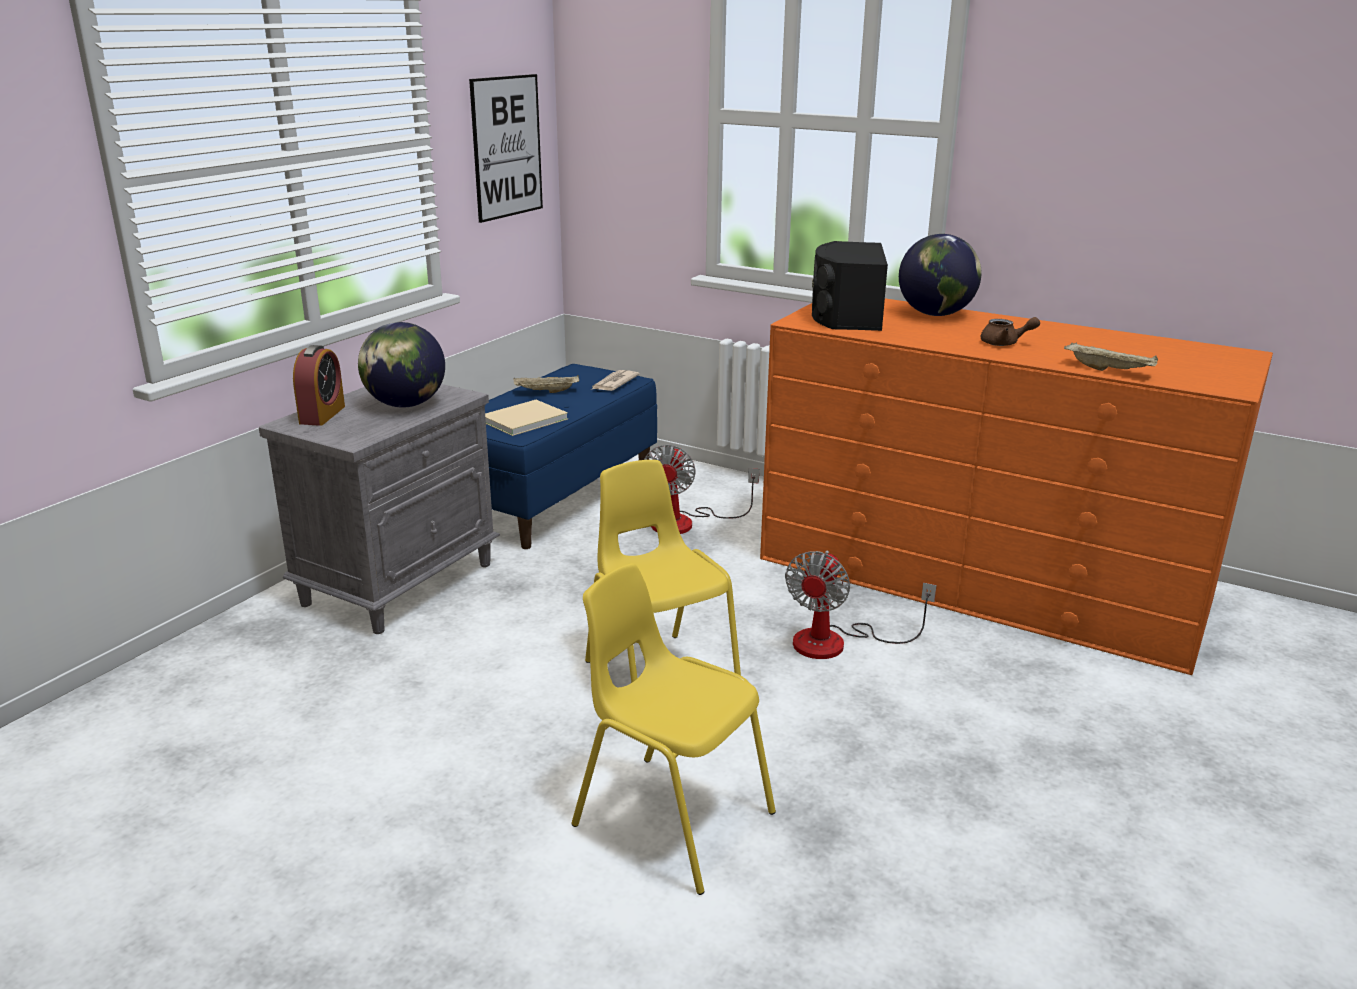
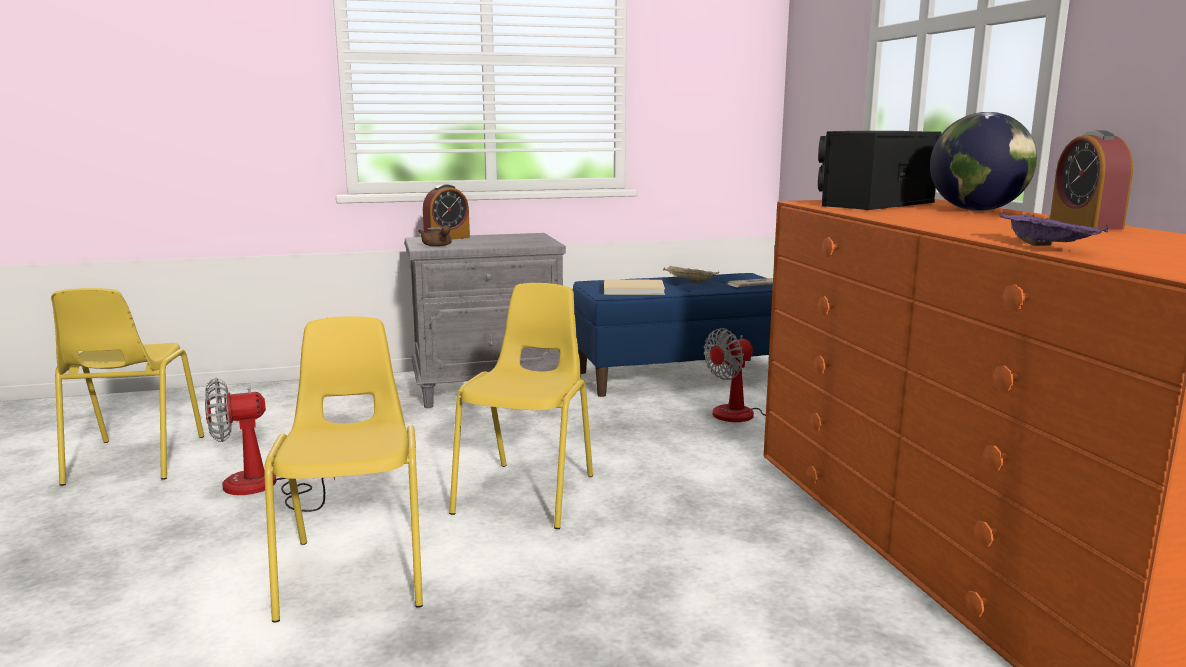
camera: 45 degrees right, 10 degrees down
(160, 862) = (133, 460): none -> yellow chair
(405, 405) = (501, 241): globe -> none
(507, 147) = (717, 78): picture -> none
(837, 642) = (712, 532): fan -> fan (263, 488)
(1004, 343) = (981, 225): brown teapot -> brown teapot (438, 246)
(1042, 327) = (1085, 224): none -> alarm clock
(1110, 370) = (1049, 247): beige tray -> purple tray

